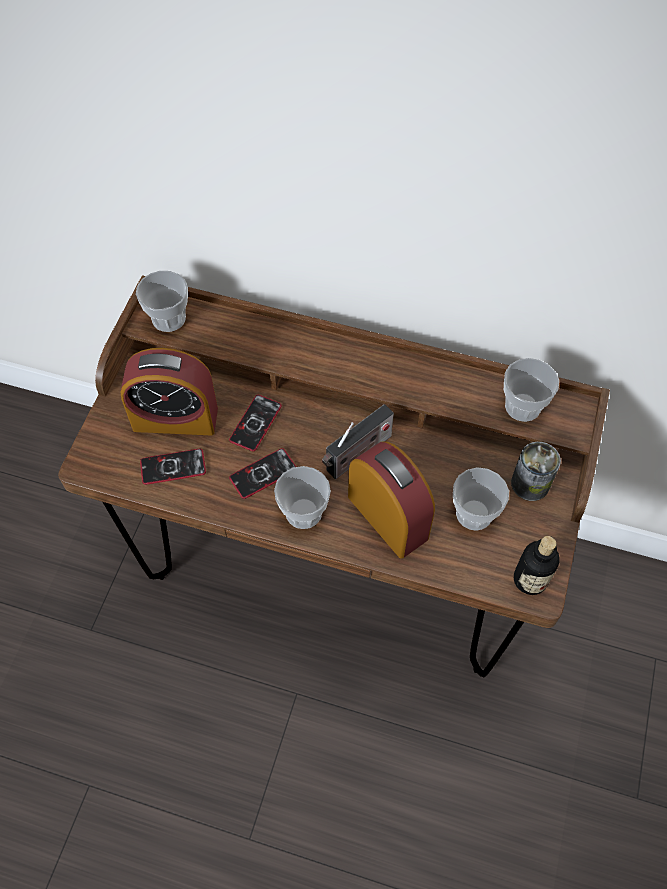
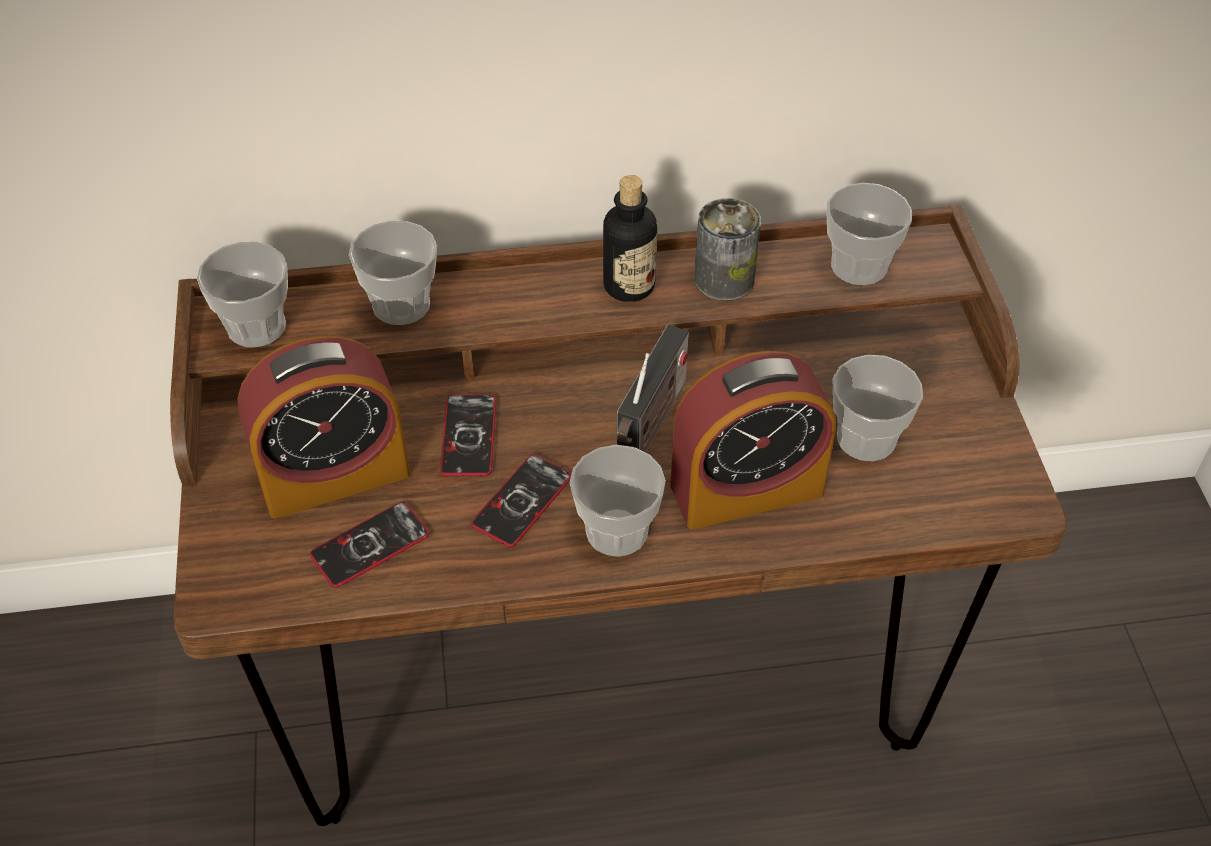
camera: 25 degrees left, 10 degrees down
(250, 333) = (401, 304): none -> cup
(388, 517) = (746, 489): alarm clock -> alarm clock turned 135 degrees clockwise
(530, 483) = (918, 371): can -> can (724, 279)
(530, 579) = (997, 493): bottle -> bottle (629, 286)

